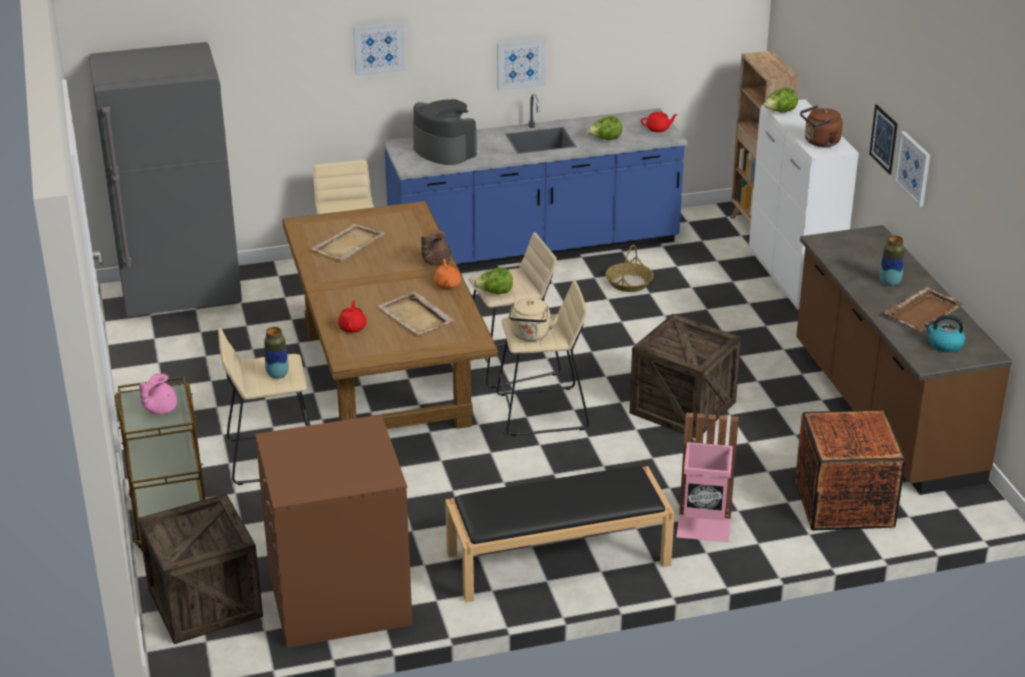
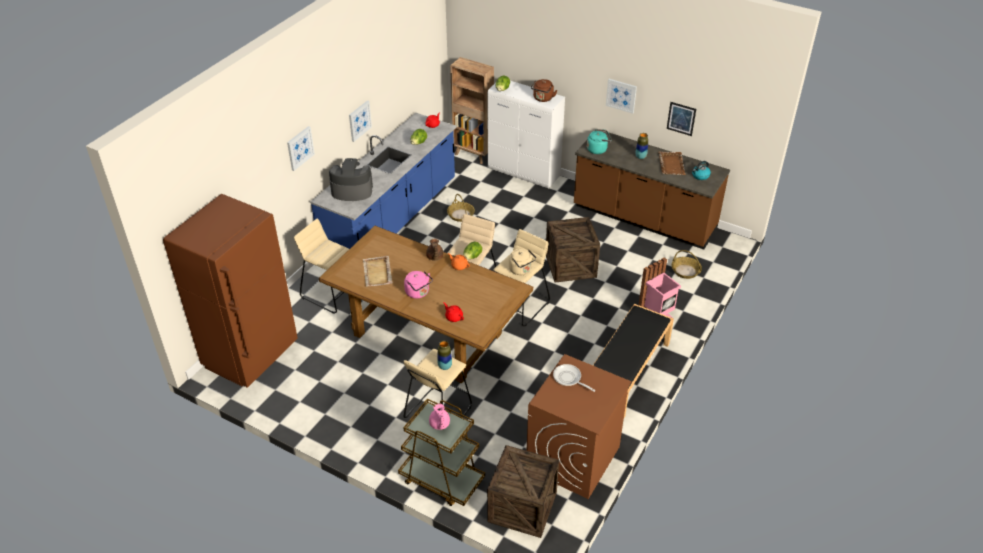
camera: 45 degrees left, 10 degrees up
(182, 296) = (251, 356): grey fridge -> brown fridge
(340, 439) = (569, 379): none -> frying pan
(356, 285) = (418, 293): none -> pink kettle
(416, 316) = (473, 292): beige tray -> none
(839, 247) = (598, 149): none -> turquoise kettle
(844, 503) = (686, 271): crate -> basket
(883, 139) = (588, 85): picture -> picture (681, 118)

